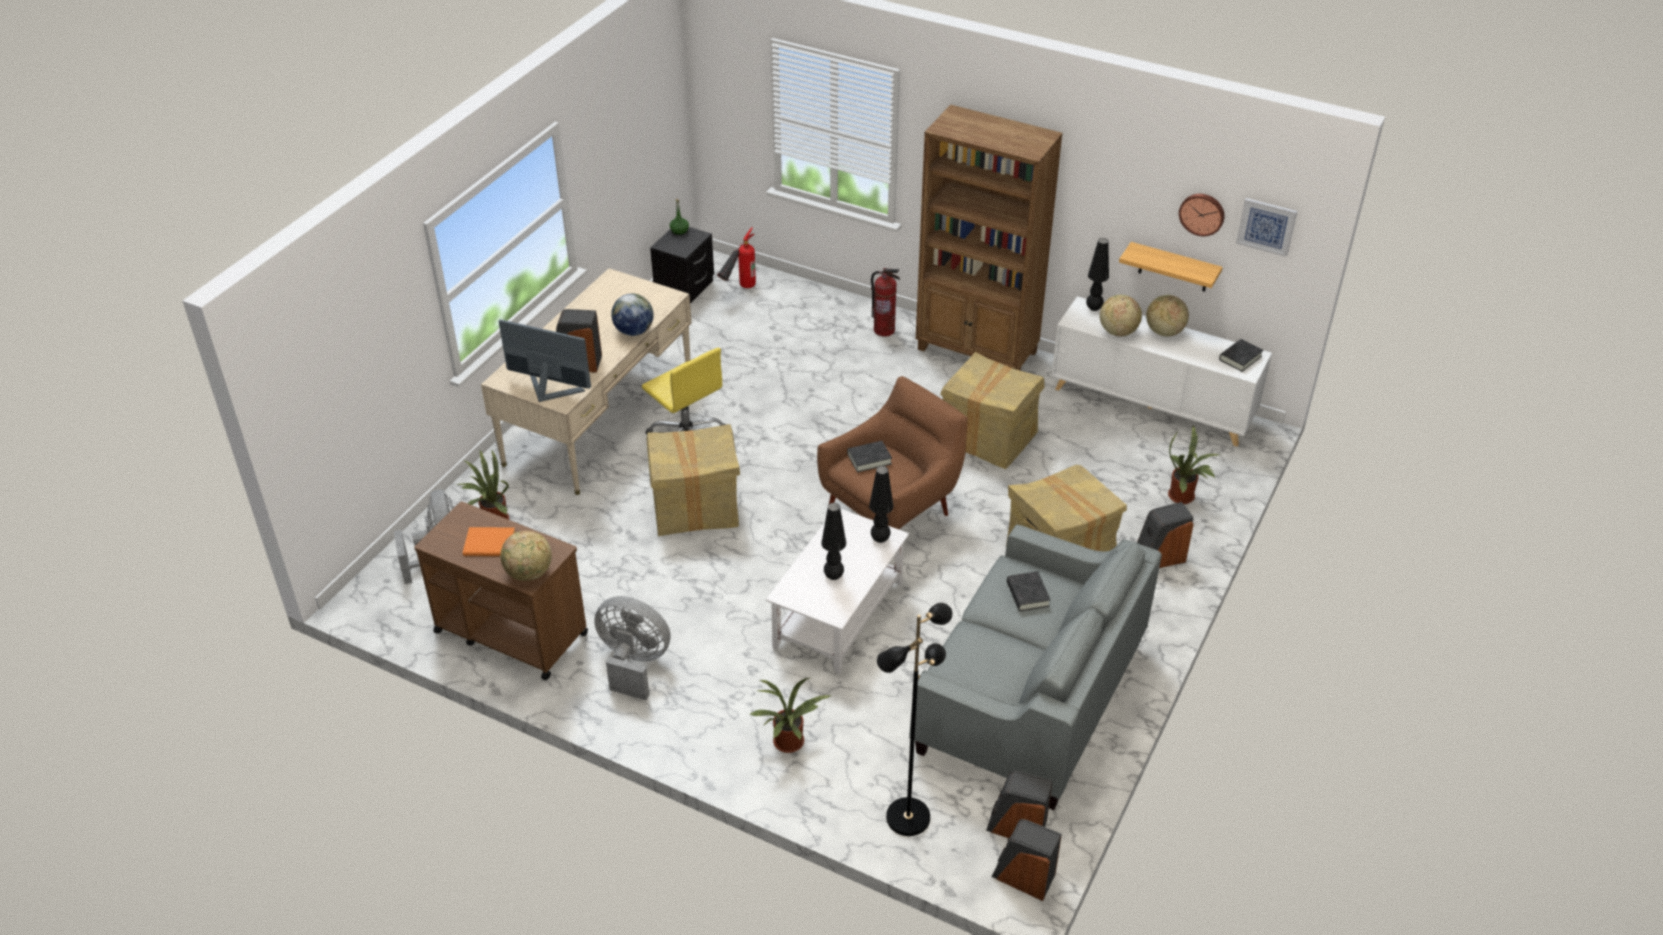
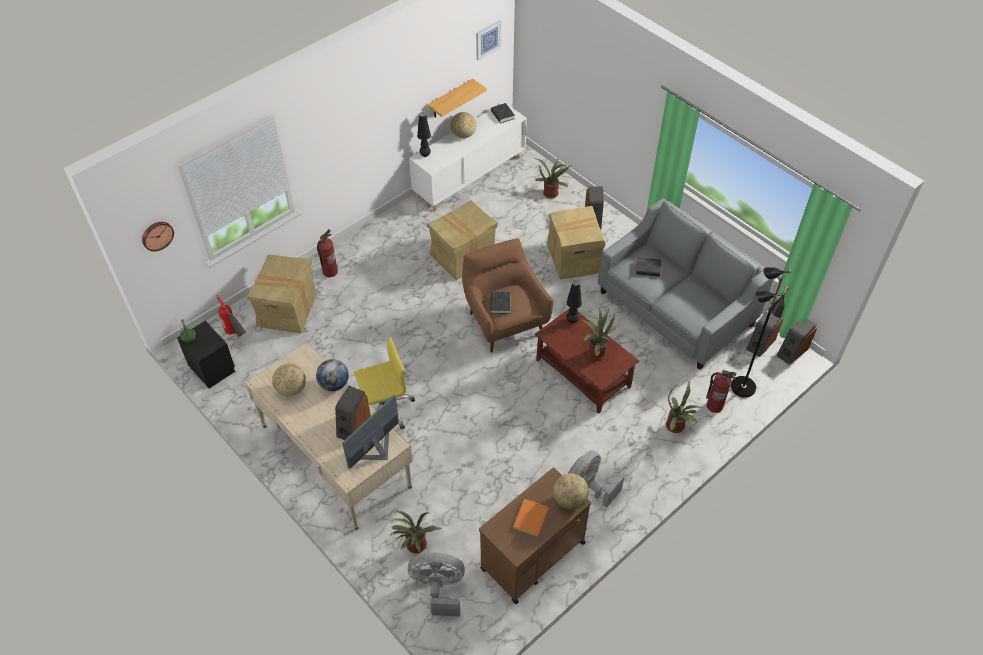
camera: 70 degrees left, 10 degrees up
(696, 508) = (457, 421): cardboard box -> cardboard box (287, 310)
(834, 576) = (595, 352): black table lamp -> potted plant
(838, 615) = (584, 373): white coffee table -> brown coffee table
(850, 785) = (714, 406): none -> fire extinguisher
(977, 351) = (378, 234): brown bookcase -> none
(1118, 331) = (452, 153): globe -> globe (291, 389)
(1202, 213) = (458, 58): wall clock -> wall clock (157, 235)

